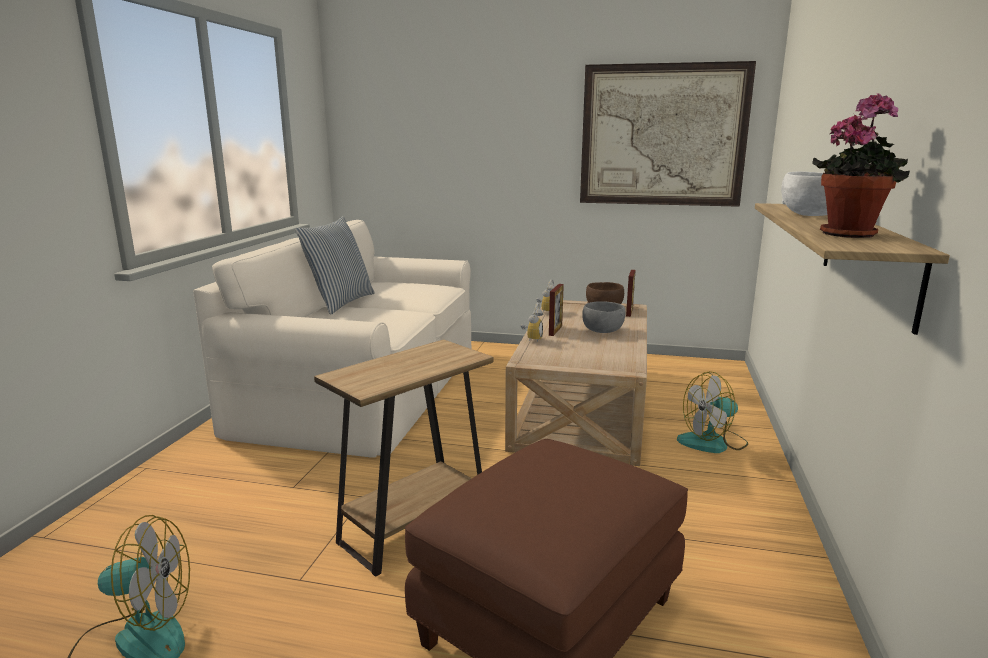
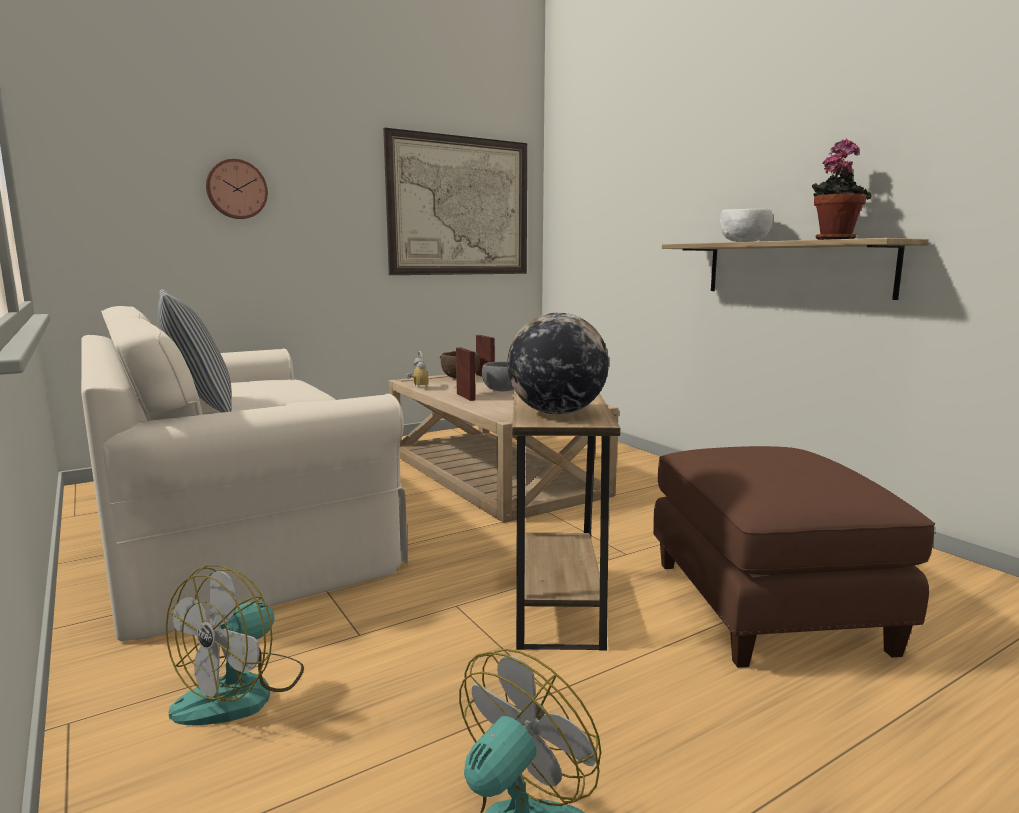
camera: 45 degrees left, 5 degrees down
(373, 373) = (556, 413): none -> globe
(457, 130) = (236, 189): none -> wall clock
(532, 339) = (466, 404): alarm clock -> none
(713, 442) = (625, 467): fan -> fan (242, 691)

